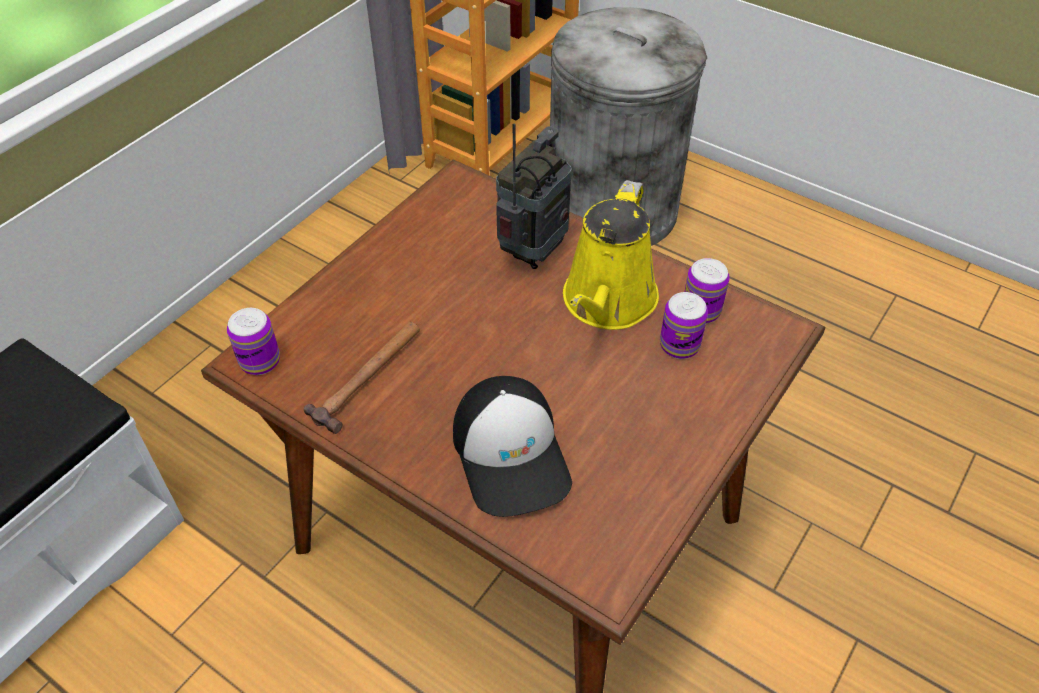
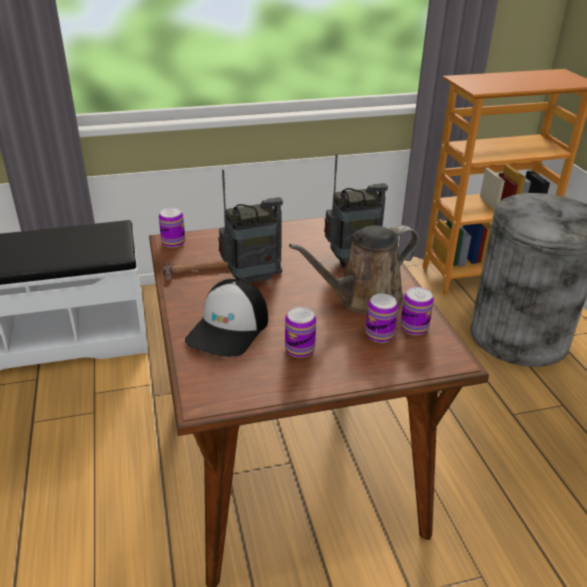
camera: 40 degrees right, 15 degrees down
(449, 358) = (253, 280): none -> radio
(607, 303) = (363, 299): yellow watering can -> brown watering can
(623, 426) = (299, 349): none -> can

